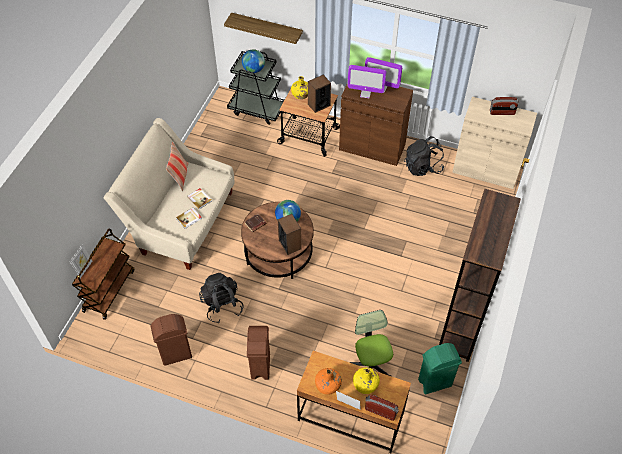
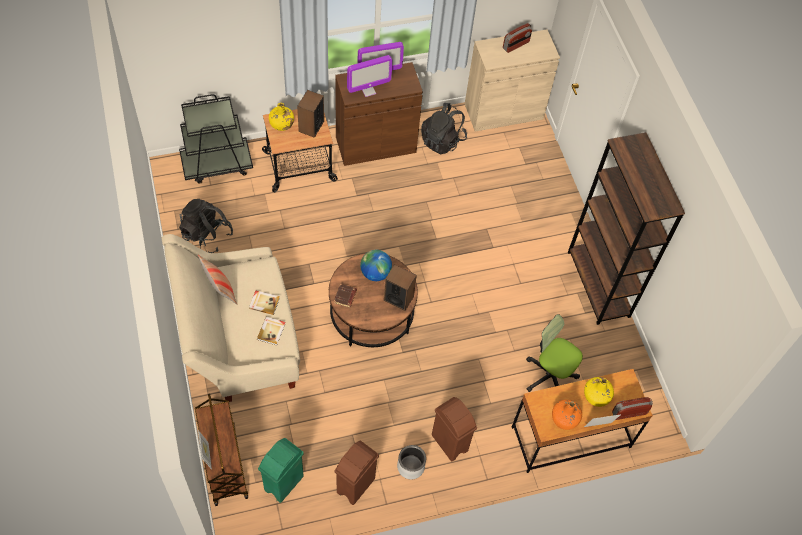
camera: 40 degrees left, 5 degrees up
(221, 365) = (411, 467): none -> grey planter
(222, 305) = (360, 405): black backpack -> black backpack (207, 235)
(254, 70) = (212, 120): globe -> none
(267, 28) = (211, 64): shelf -> none
(434, 382) = (616, 356): green trash can -> green trash can (283, 483)

